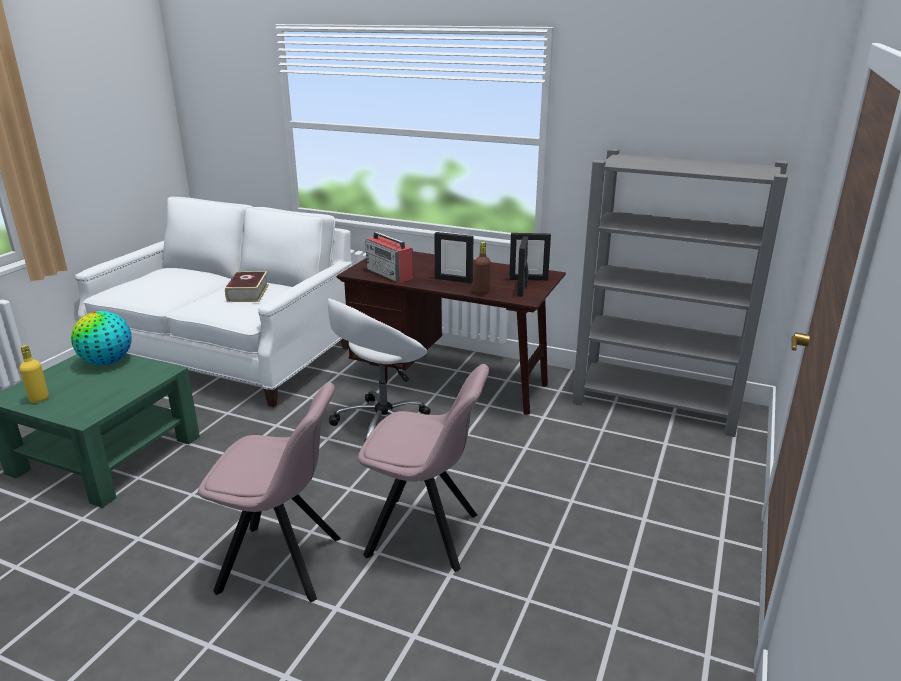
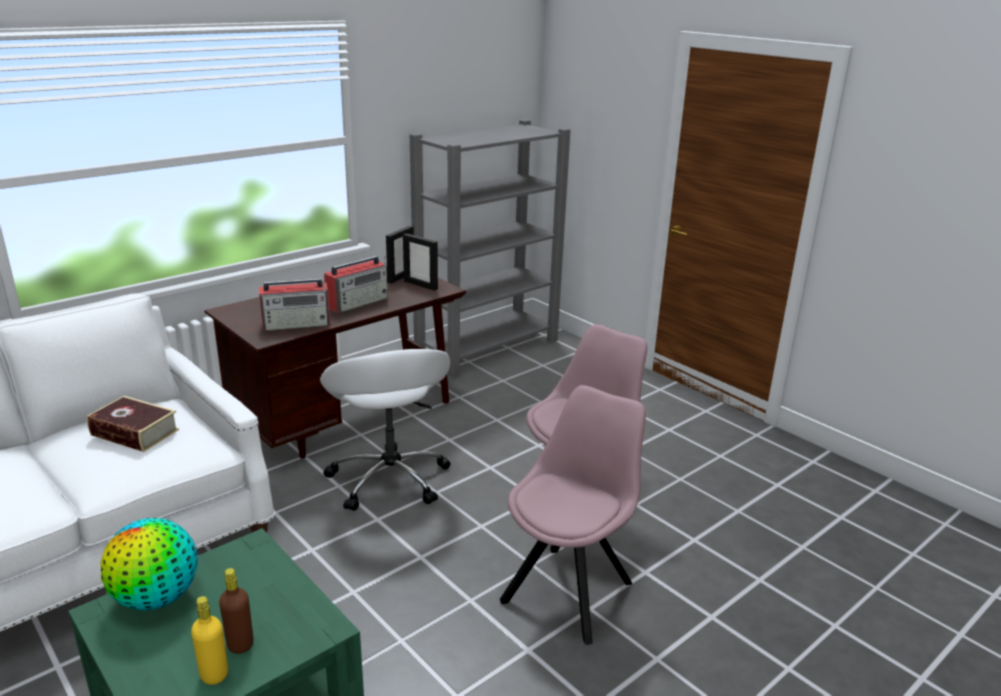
camera: 65 degrees left, 0 degrees up
(454, 279) = (358, 302): picture frame -> radio
(482, 292) = (407, 300): brown bottle -> brown bottle (240, 644)

